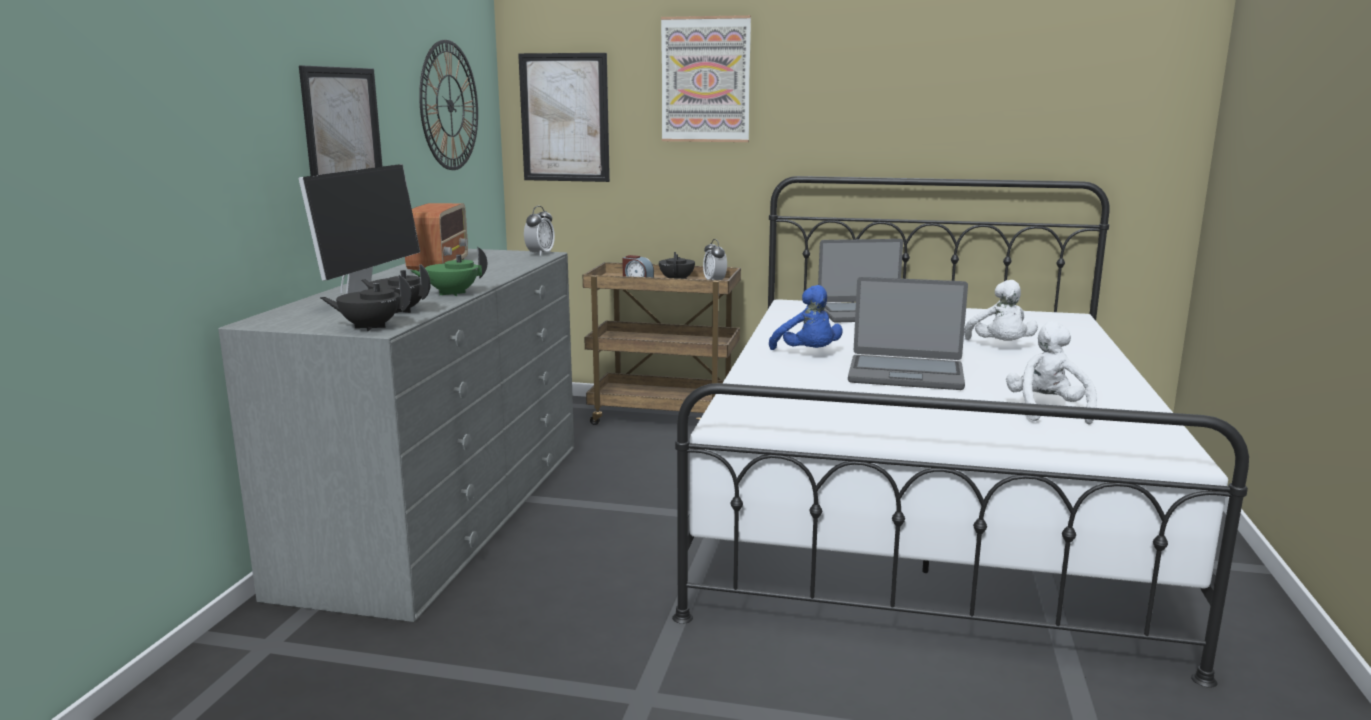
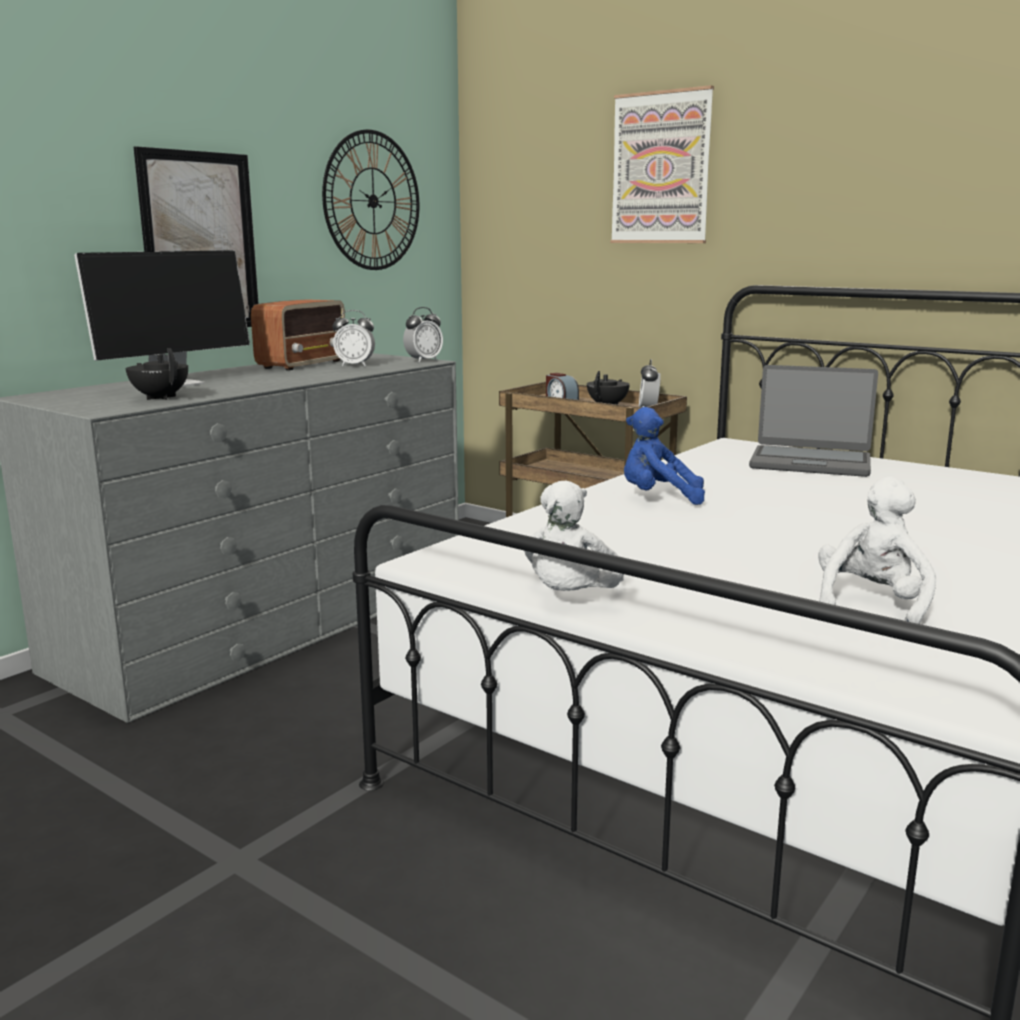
camera: 25 degrees right, 0 degrees up
(370, 327) = (98, 408): black teapot -> none
(452, 294) = (246, 387): green teapot -> none
(491, 263) = (355, 365): none -> alarm clock
(564, 118) = (518, 217): picture -> none
(808, 354) = (658, 498): blue plush toy -> blue plush toy turned 105 degrees clockwise
(905, 374) = (744, 535): laptop -> none
(1000, 346) = (936, 519): white plush toy -> white plush toy (571, 598)

